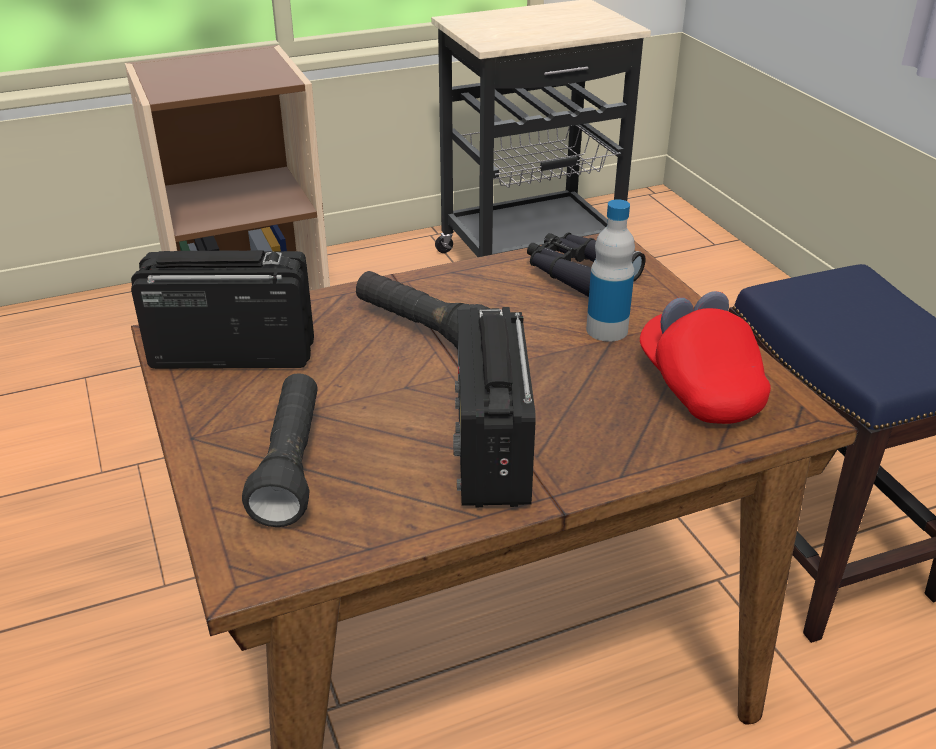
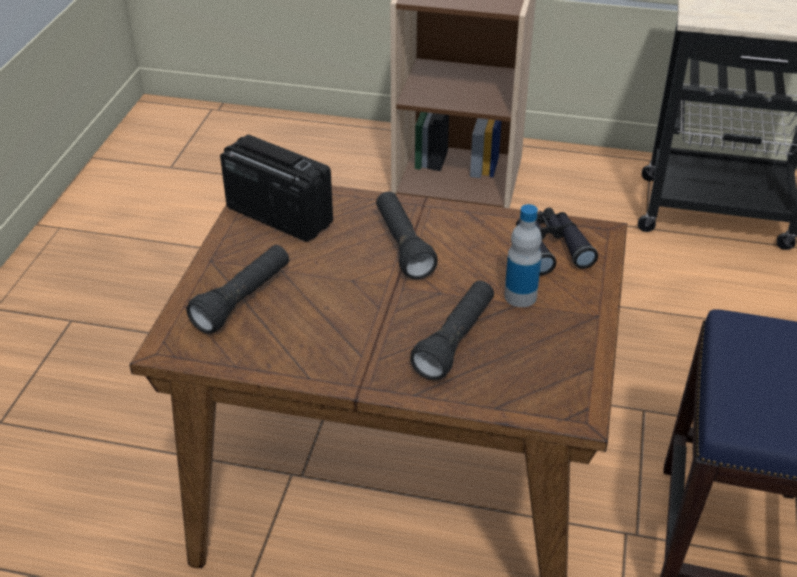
camera: 35 degrees right, 5 degrees up
(491, 451) = (356, 343): radio -> none
(596, 400) = (455, 341): none -> black flashlight
(699, 386) = (533, 362): red cap -> none

